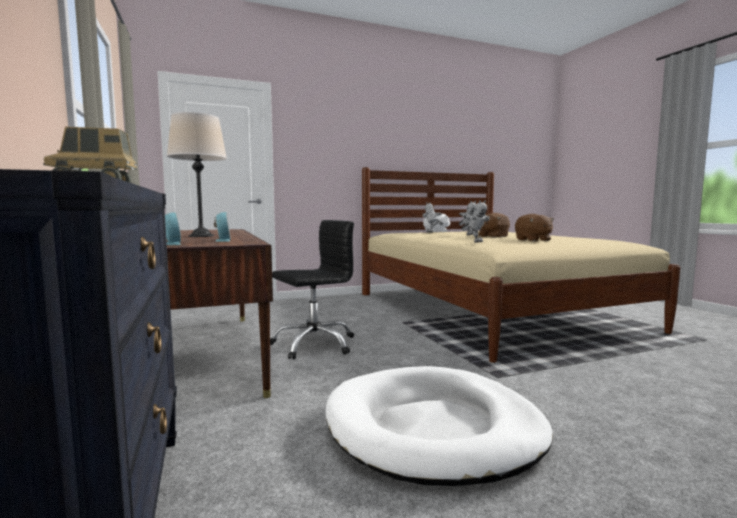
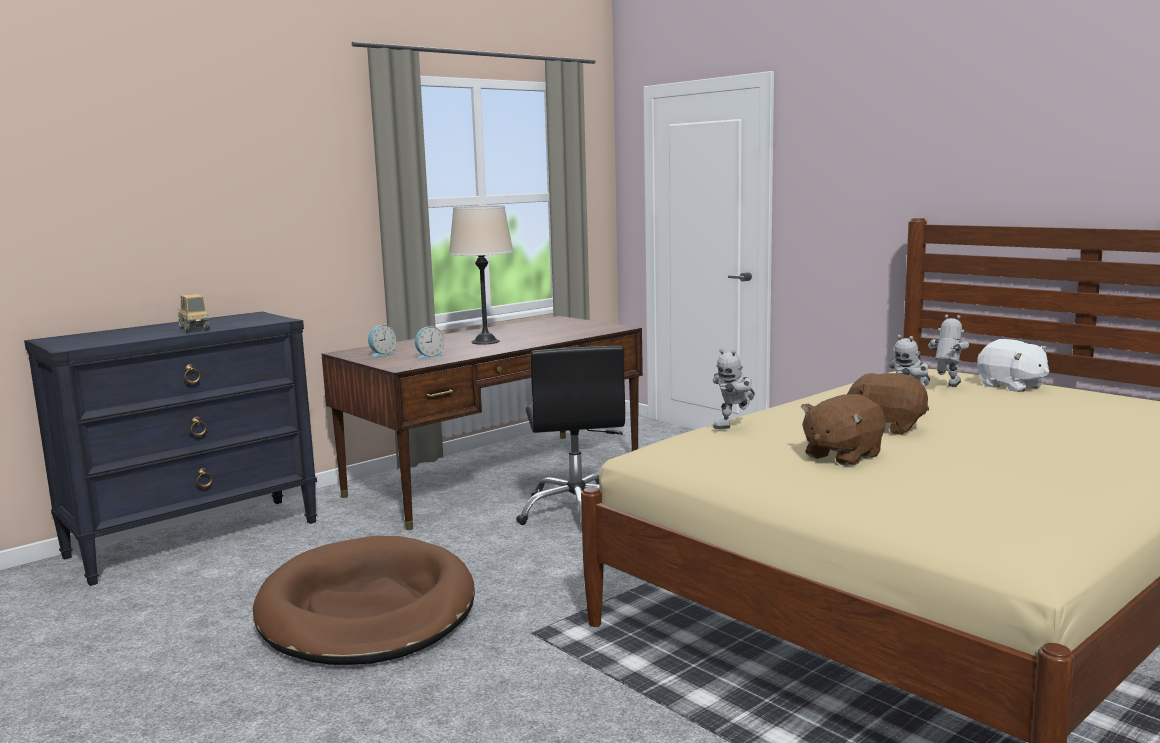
camera: 70 degrees right, 5 degrees up
(314, 344) = (577, 512): black office chair -> black office chair turned 45 degrees clockwise
(434, 428) = (367, 610): white dog bed -> brown dog bed

